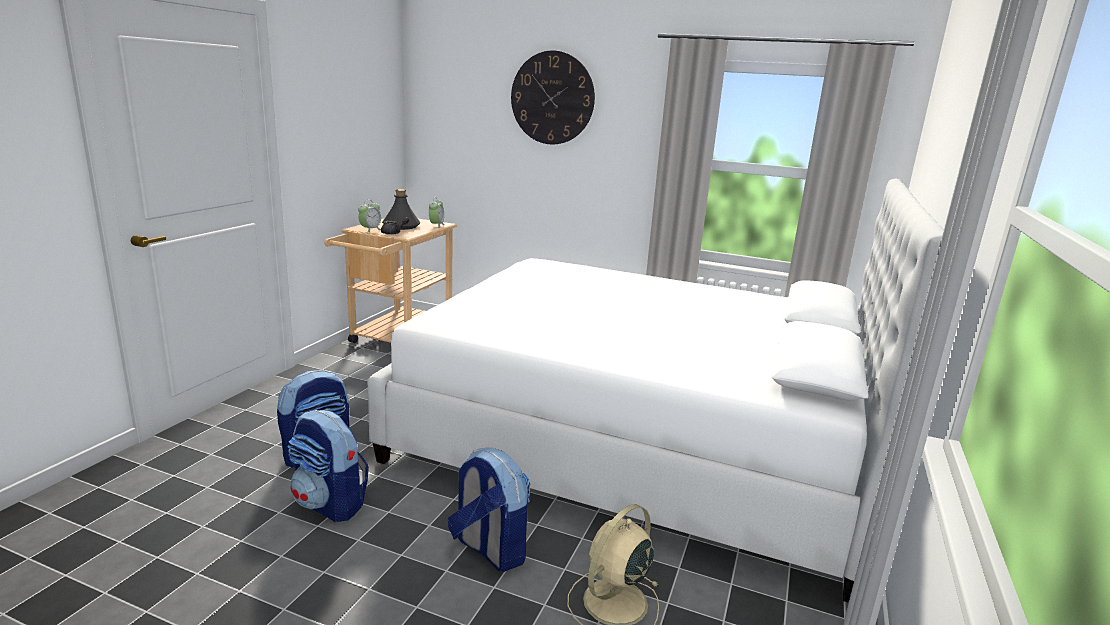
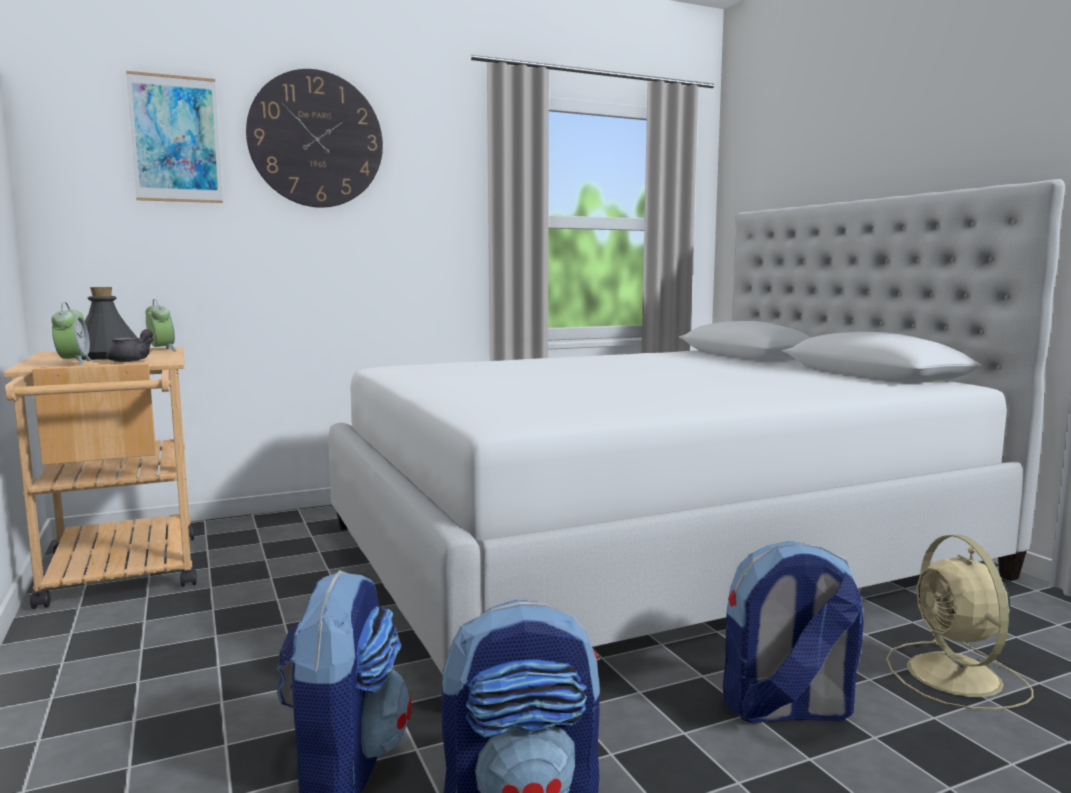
camera: 45 degrees left, 10 degrees down
(476, 98) = (176, 139): none -> picture

